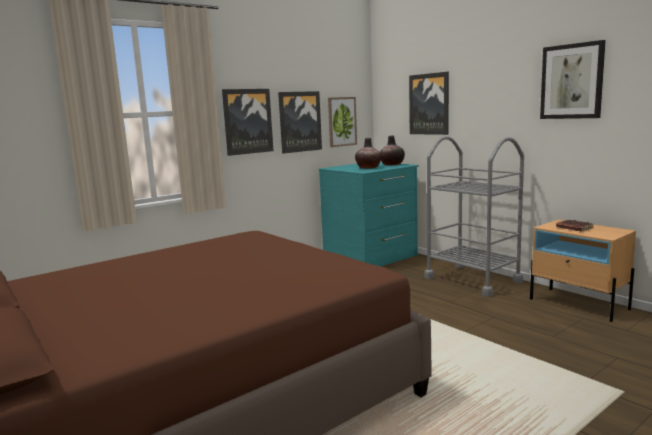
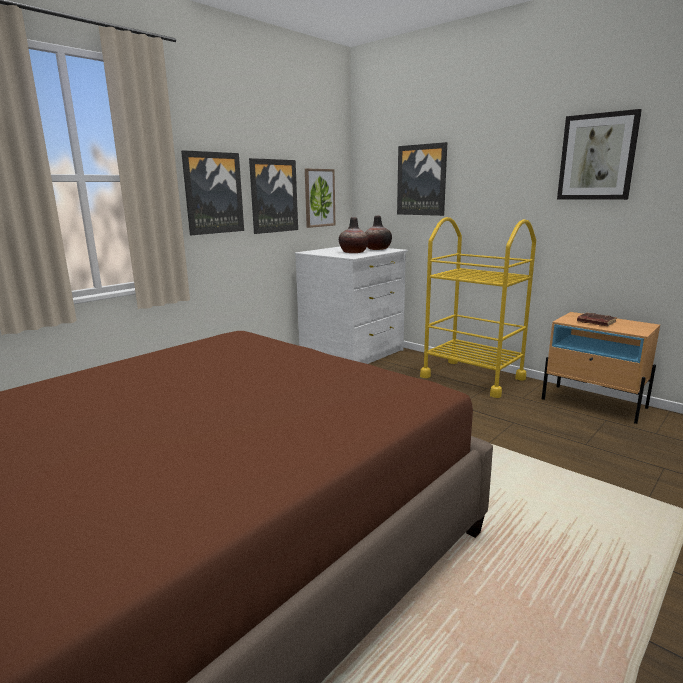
camera: 10 degrees left, 5 degrees up
(371, 257) = (353, 353): turquoise dresser -> white dresser
(472, 279) = (472, 377): grey cart -> yellow cart

